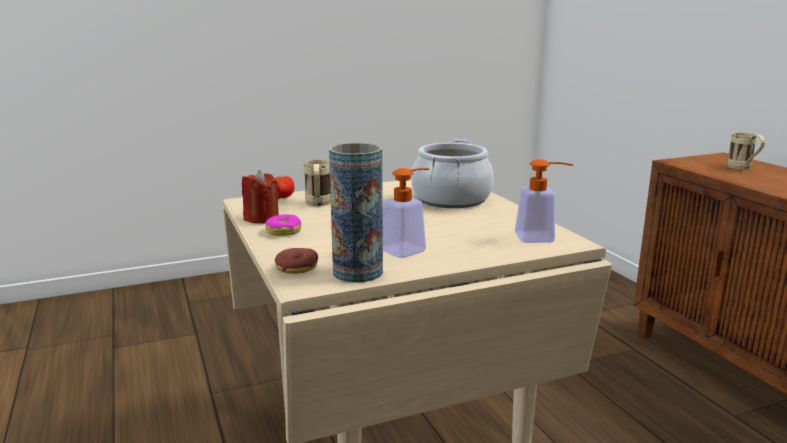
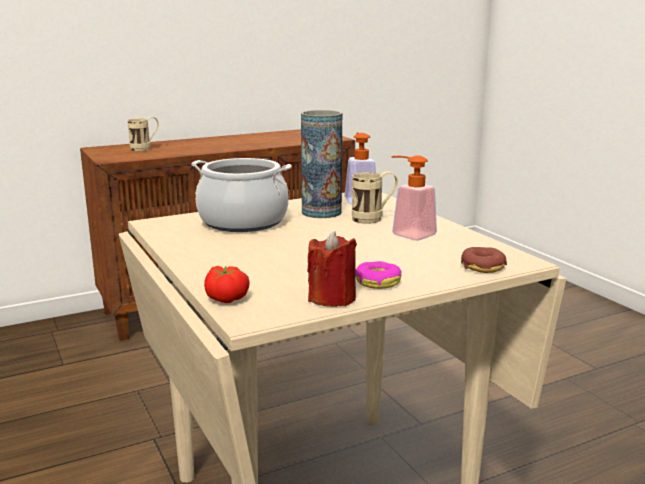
camera: 95 degrees left, 0 degrees up
(318, 204) = (263, 275): beige mug -> beige mug (374, 219)
(357, 272) = (475, 246): vase -> vase (321, 212)

